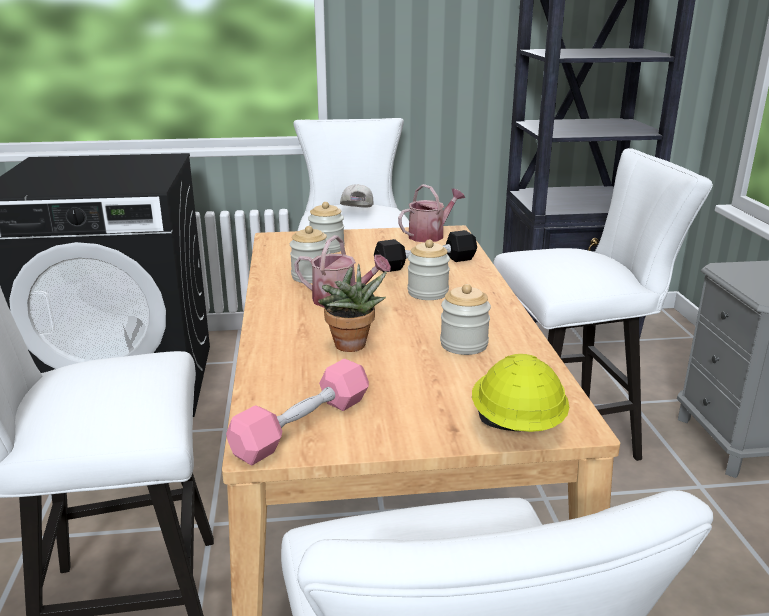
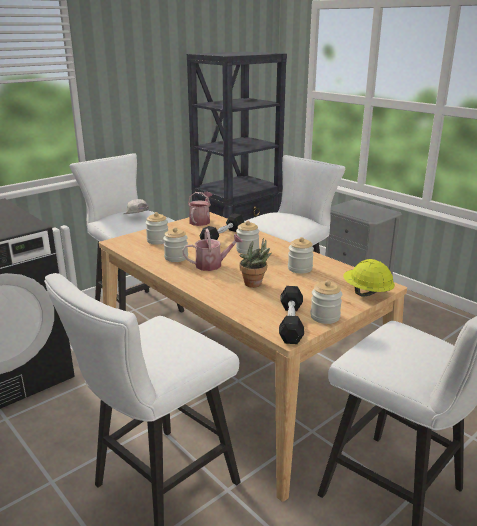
camera: 35 degrees left, 0 degrees up
(302, 426) = (291, 322): pink dumbbell -> black dumbbell
(372, 438) = (325, 317): none -> jar

